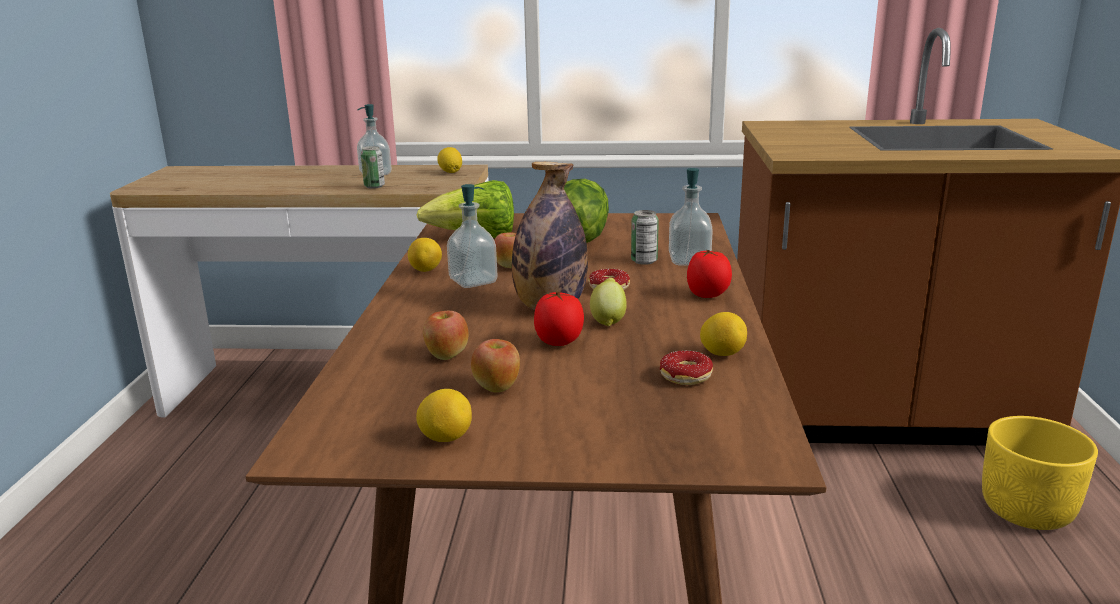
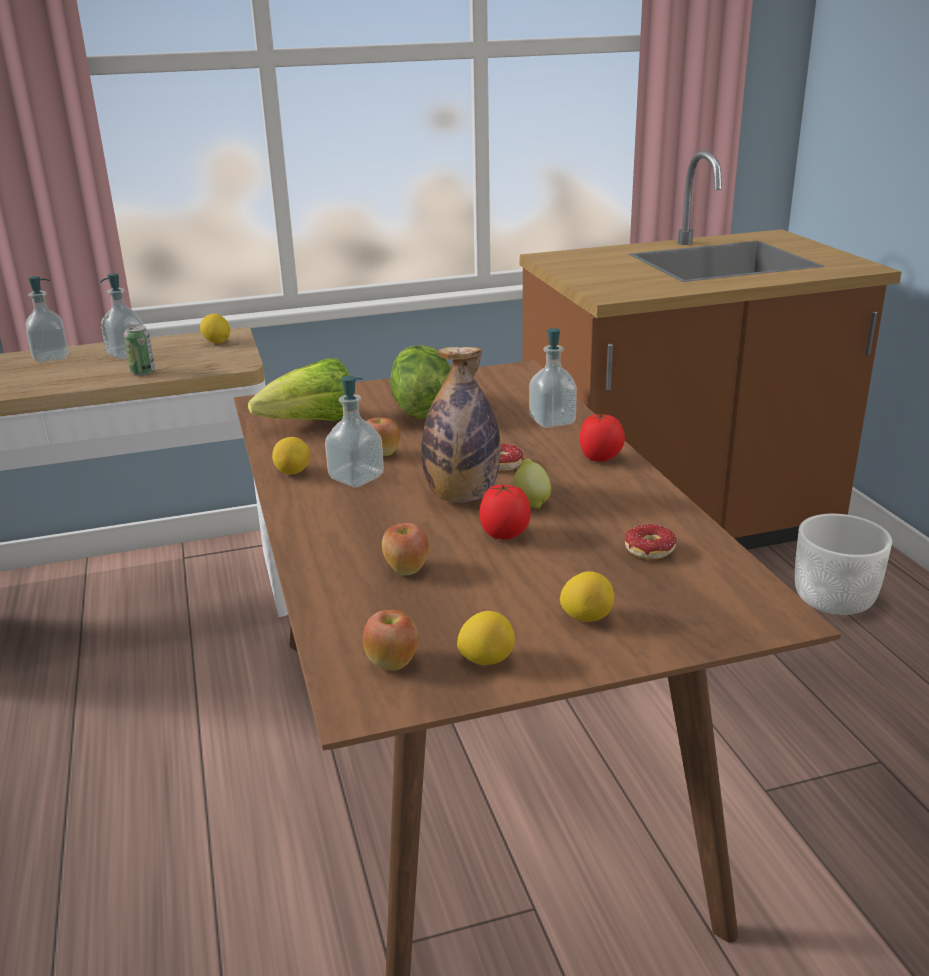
camera: 20 degrees left, 5 degrees up
(320, 171) = (51, 357): none -> soap dispenser
(497, 387) = (488, 595): apple -> apple (392, 662)
(644, 261) = (509, 427): can -> none
(722, 354) = (662, 520): lemon -> lemon (586, 617)
(1026, 511) = (833, 599): yellow planter -> white planter

